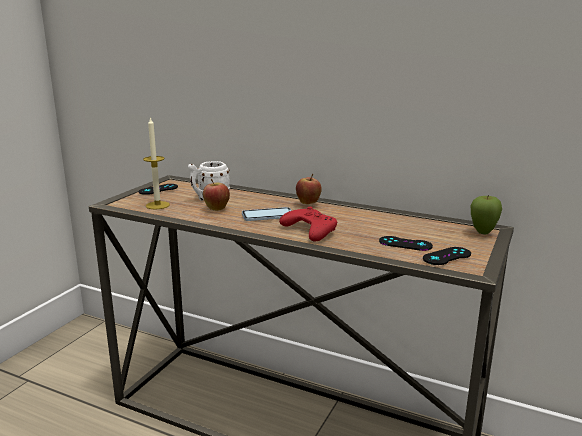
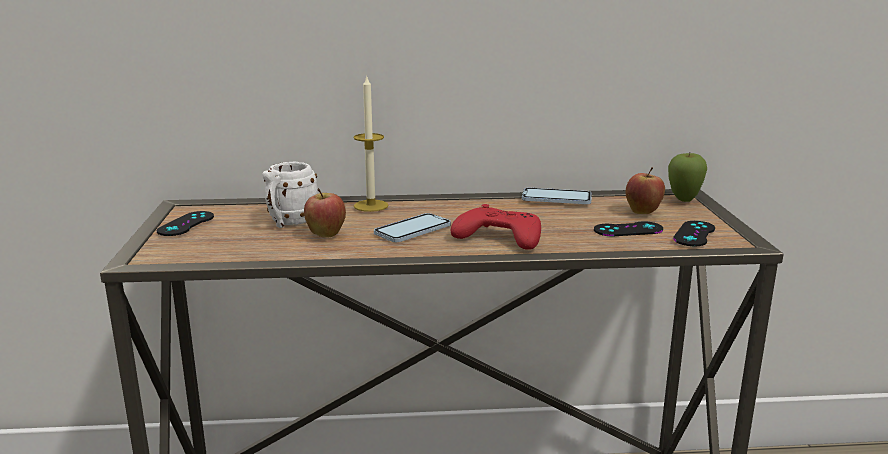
camera: 30 degrees left, 0 degrees up
(157, 205) = (222, 248): candle -> candle (371, 206)
(308, 204) = (441, 204): apple -> apple (643, 213)
(388, 214) = (556, 198): none -> phone

